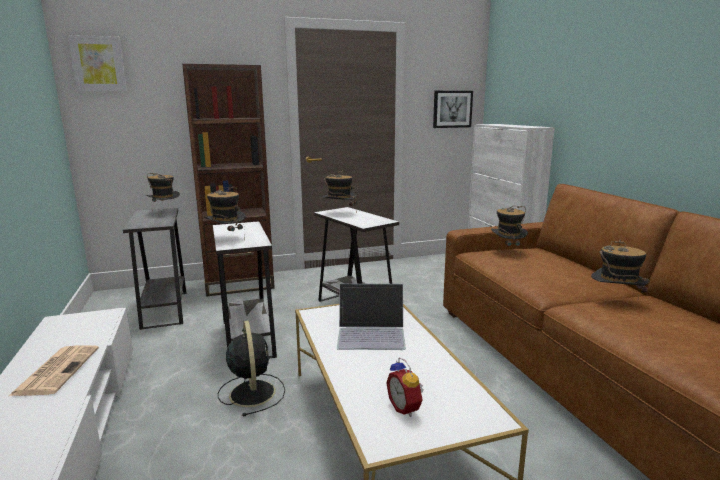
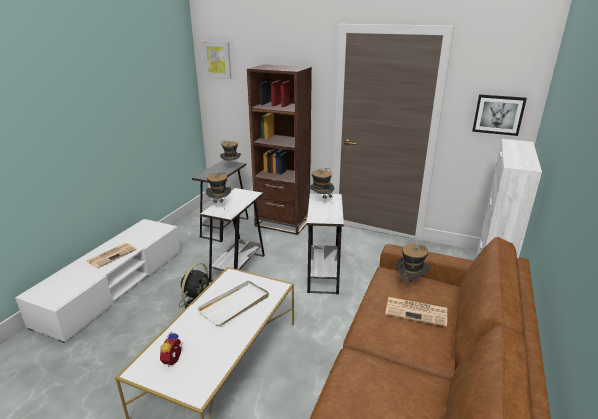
camera: 40 degrees right, 10 degrees up
(371, 333) = (235, 304): laptop -> white tray
(550, 264) = (417, 311): none -> newspaper
(615, 302) = (397, 371): hat -> none

